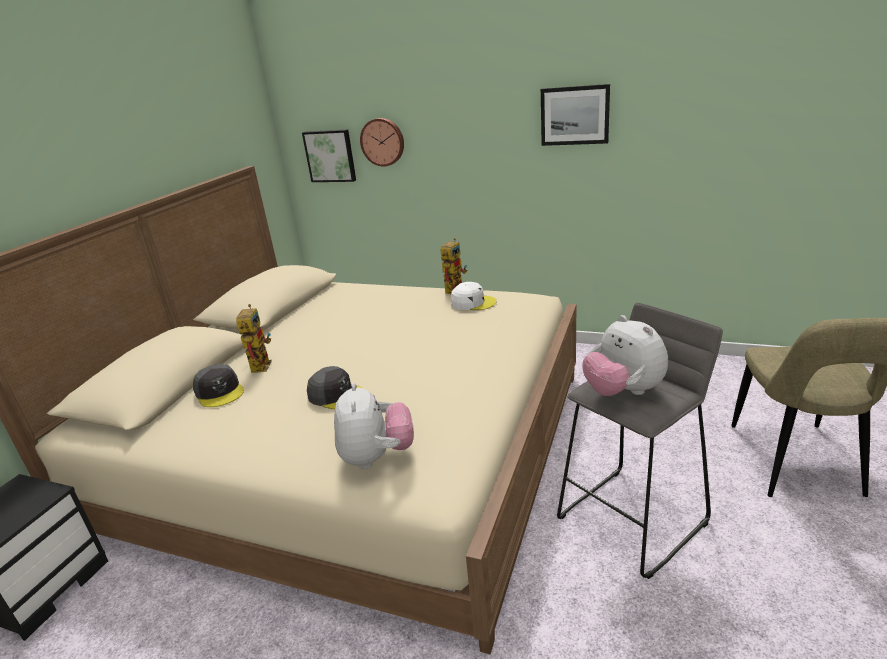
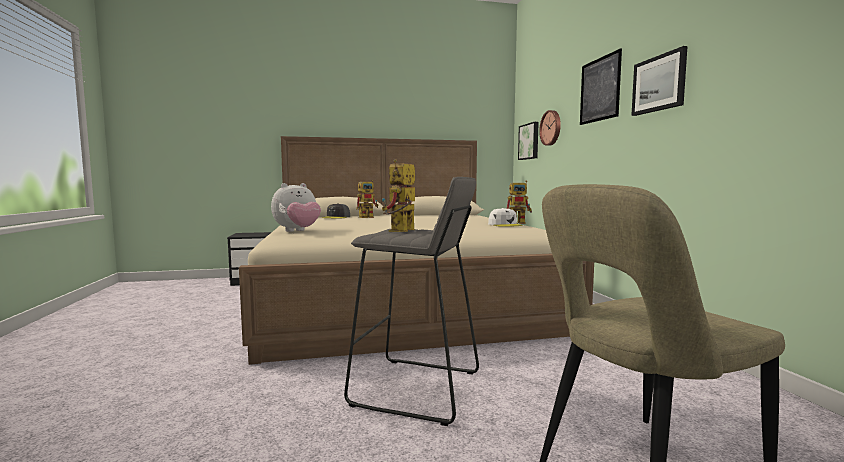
camera: 55 degrees right, 20 degrees down
(336, 395) = (351, 223): grey cap -> none
(479, 105) = (599, 89): none -> picture
(623, 392) = (401, 231): plush toy -> toy robot

